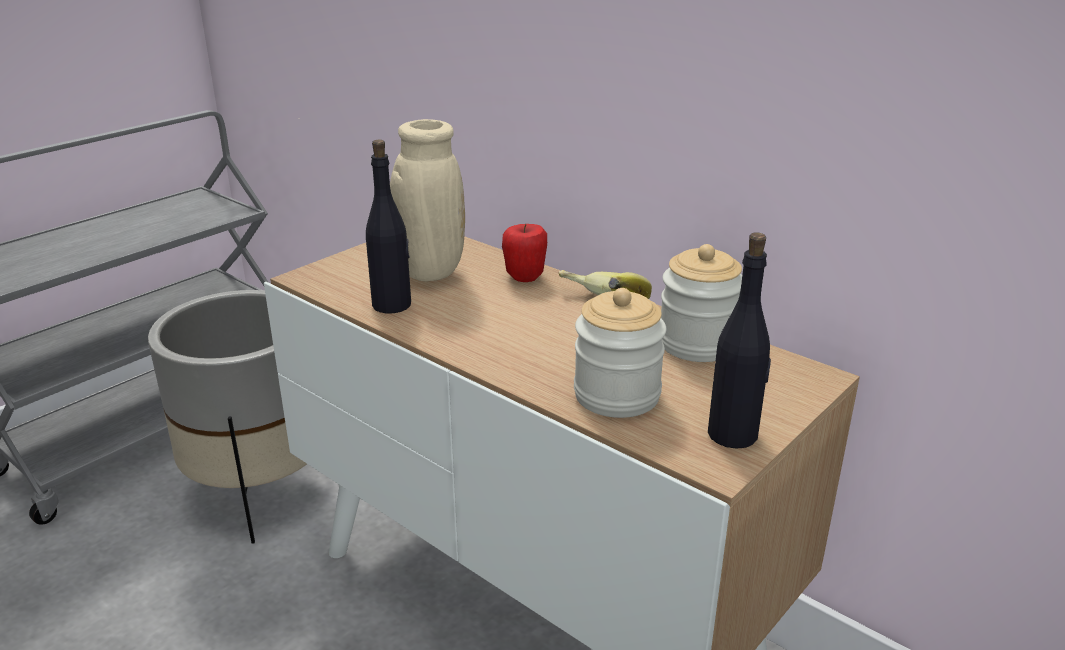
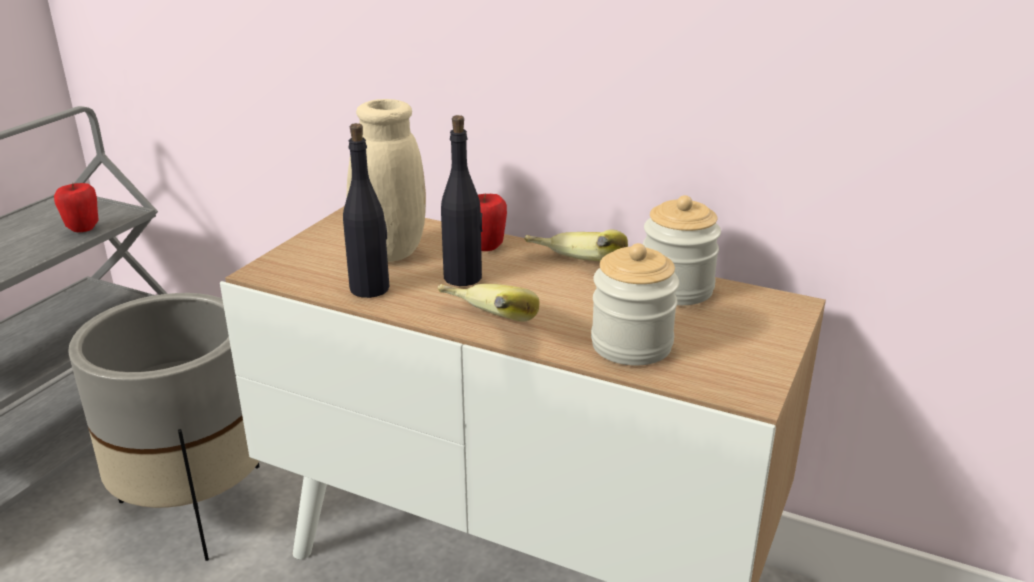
camera: 15 degrees left, 0 degrees up
(196, 222) = (83, 228): none -> apple
(475, 359) = (482, 330): none -> banana
(733, 434) = (750, 365): black bottle -> black bottle (463, 277)

